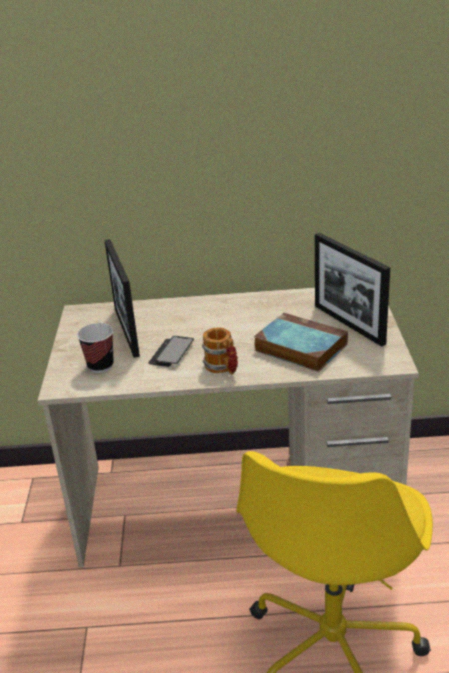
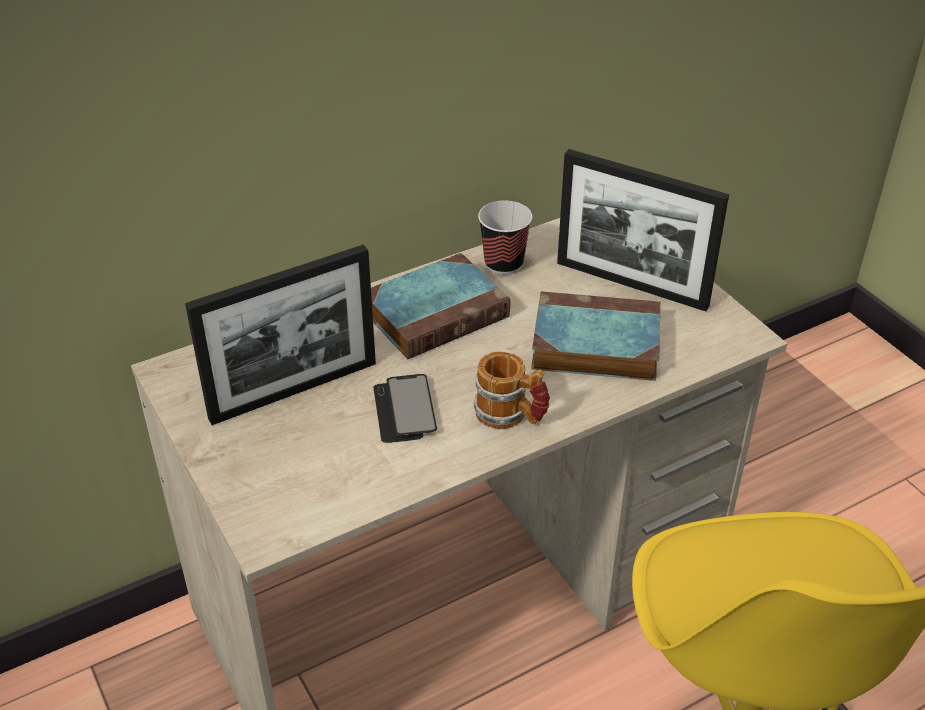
camera: 30 degrees left, 10 degrees up
(100, 366) = (304, 471): cup -> cup (503, 264)
(126, 332) = (294, 390): picture frame -> picture frame turned 75 degrees counterclockwise
(228, 315) = (437, 312): none -> book

